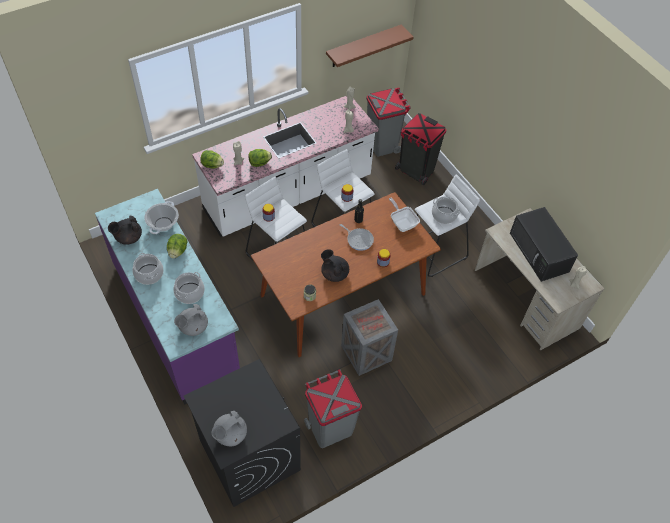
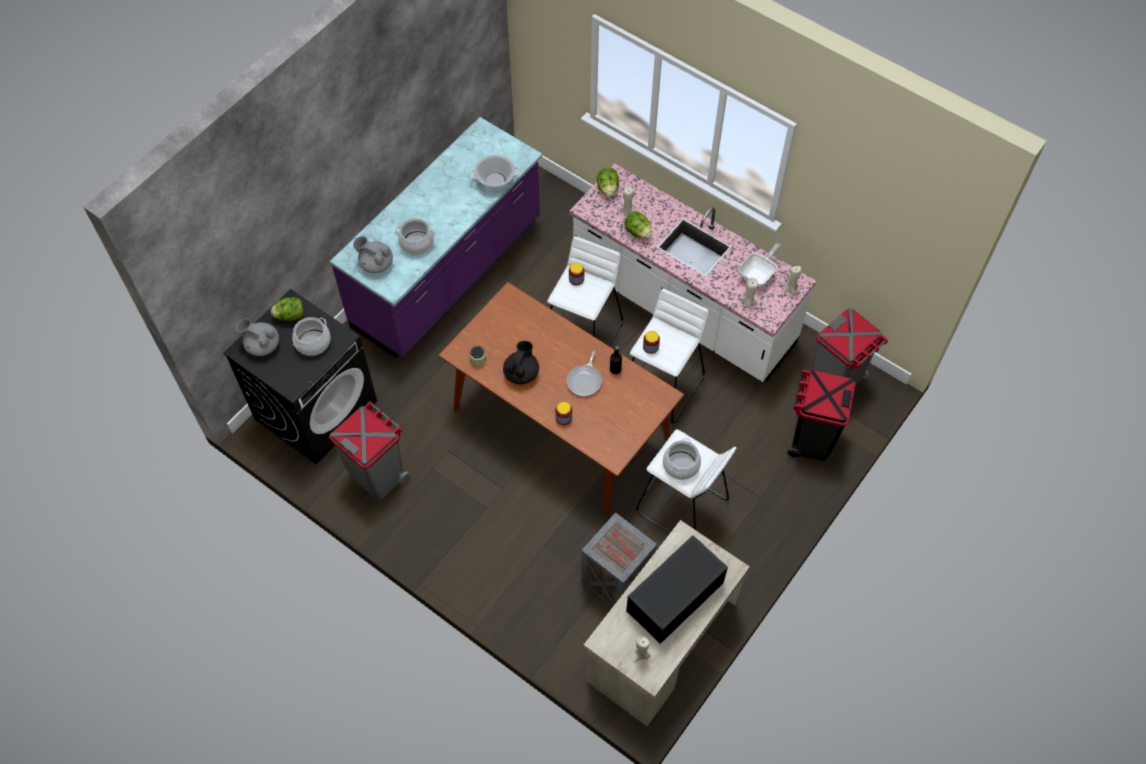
camera: 70 degrees right, 5 degrees up
(128, 237) = (461, 159): black teapot -> none
(149, 274) = (424, 198): cooking pot -> cooking pot (313, 343)
(178, 251) = (465, 209): lettuce -> lettuce (290, 316)
(363, 46) = (869, 248): brown shelf -> none
(365, 352) = (490, 476): crate -> crate (616, 578)
(402, 223) = (636, 419): frying pan -> frying pan (758, 274)

